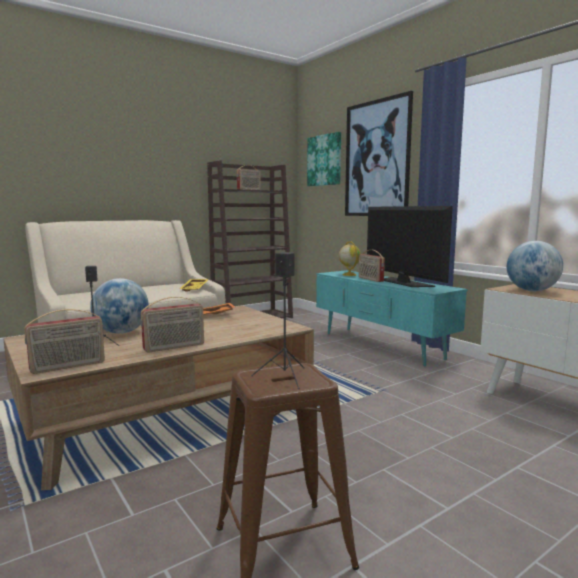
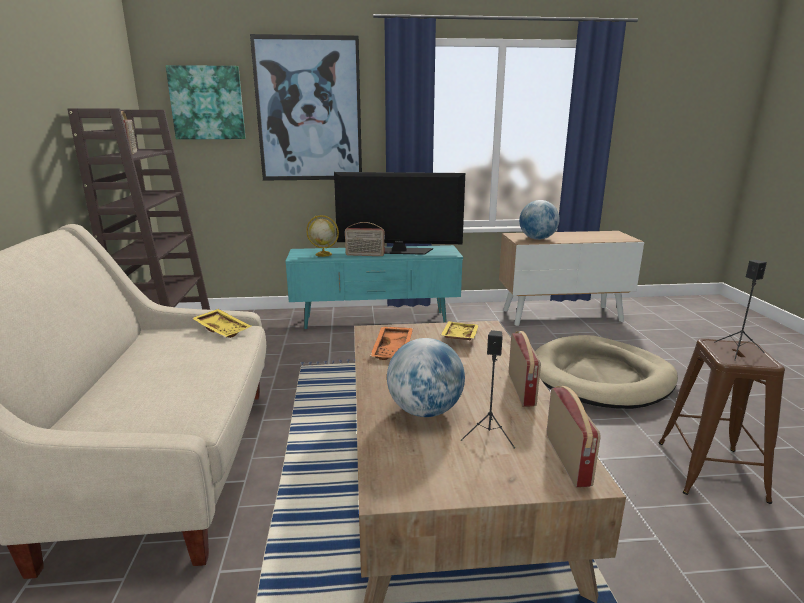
camera: 60 degrees left, 10 degrees up
(256, 324) = (458, 337): none -> yellow tray
(433, 453) = (600, 377): none -> beige dog bed

